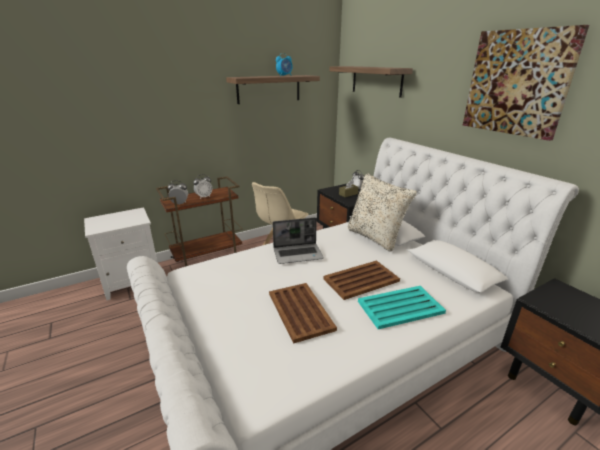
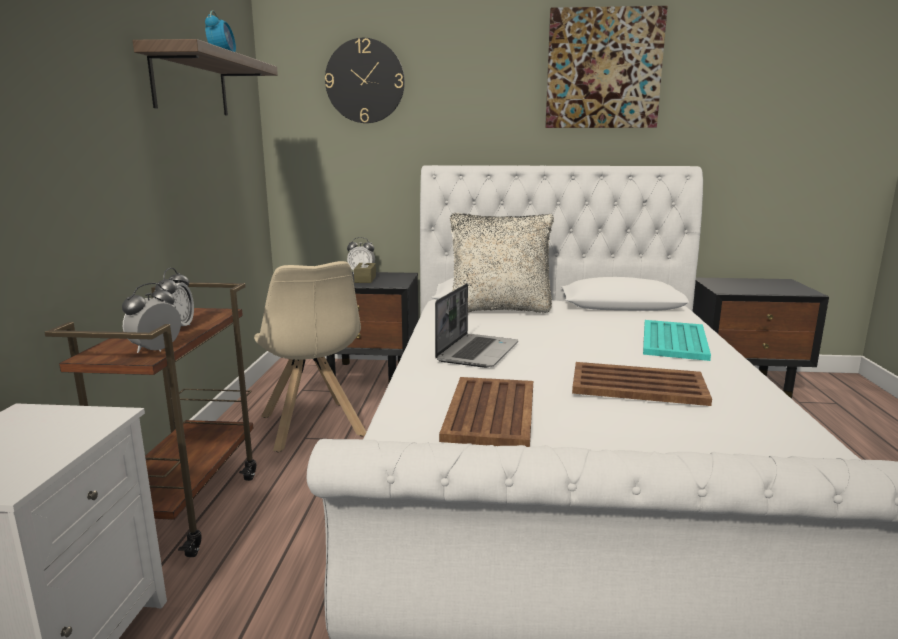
camera: 55 degrees left, 10 degrees down
(362, 280) = (596, 340): brown tray -> brown tray (491, 411)
(376, 81) = (365, 81): shelf -> wall clock

